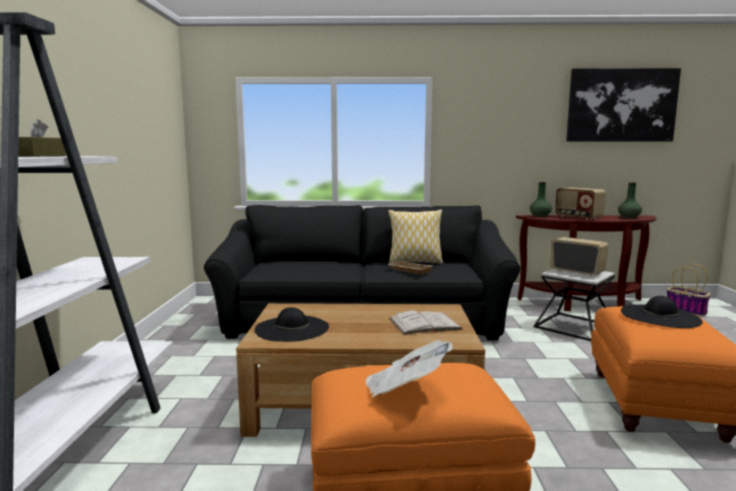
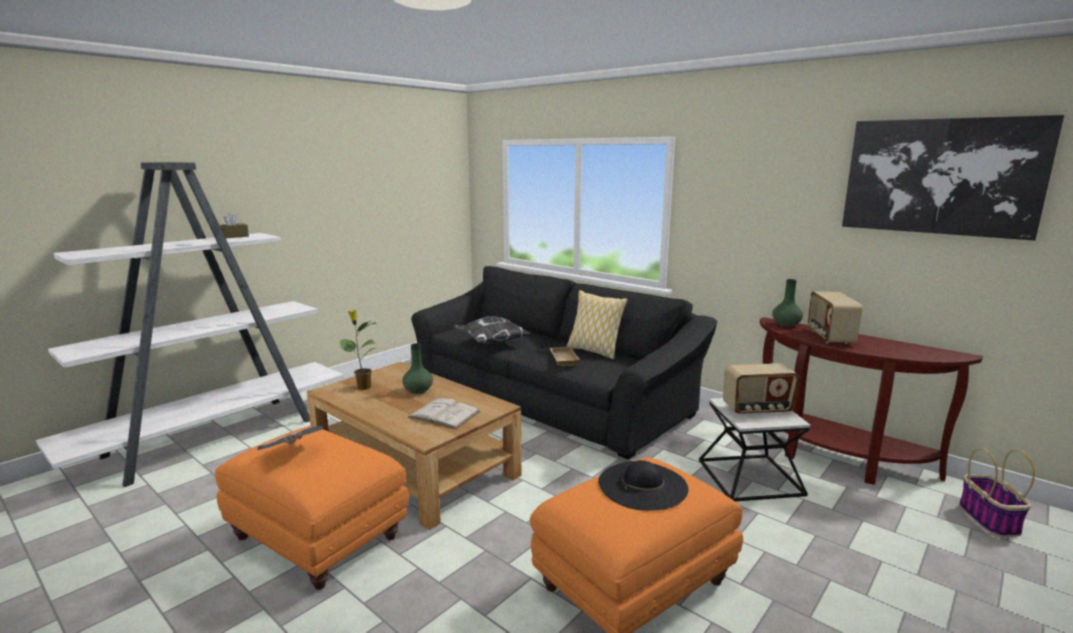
camera: 40 degrees right, 5 degrees up
(292, 328) = (363, 387): black hat -> potted plant
(320, 273) = (491, 343): none -> pillow
(577, 272) = (757, 409): radio -> radio turned 90 degrees clockwise
(629, 217) = (916, 351): green vase -> green vase (418, 390)

